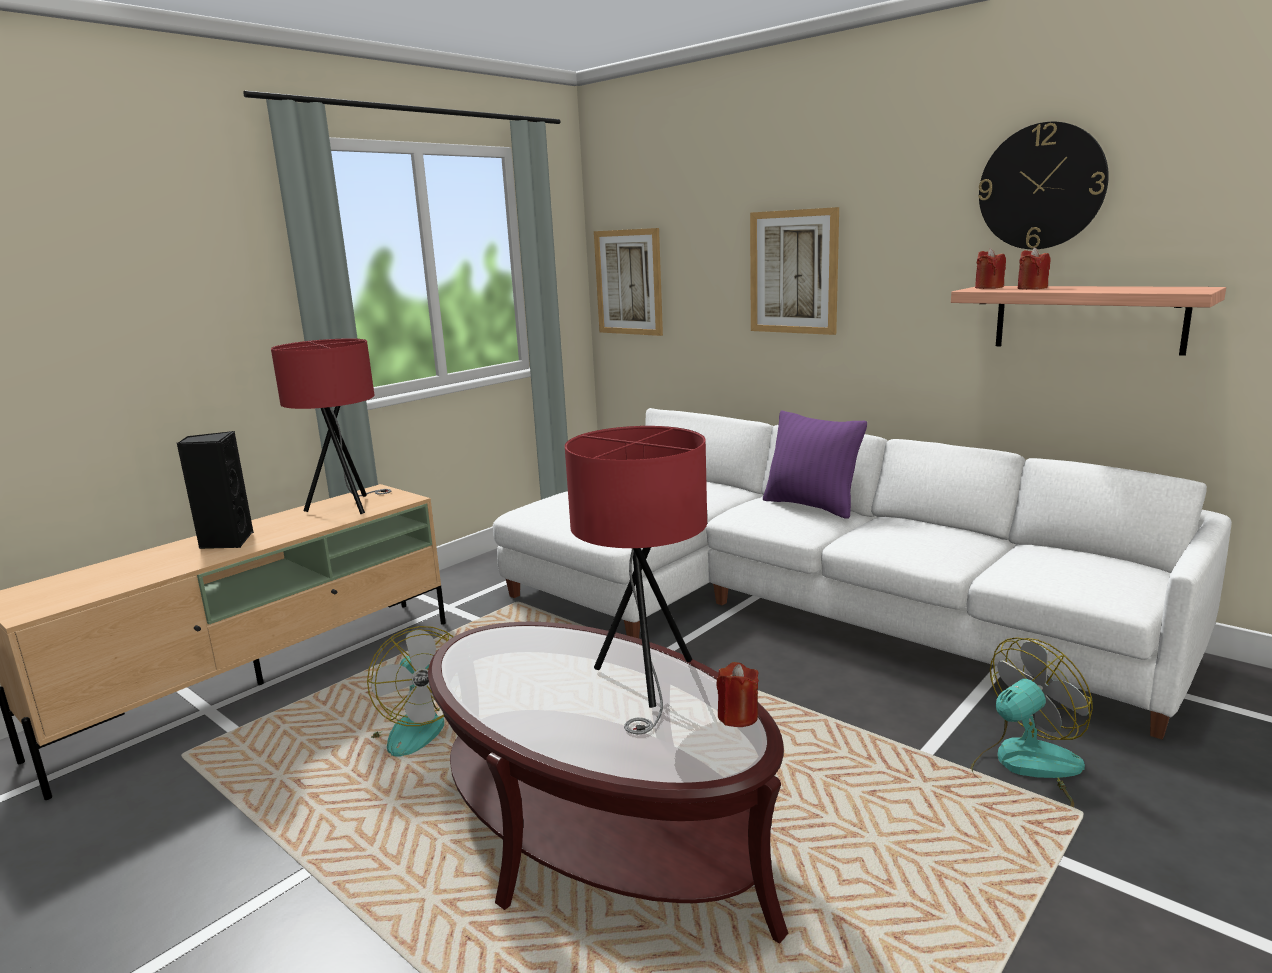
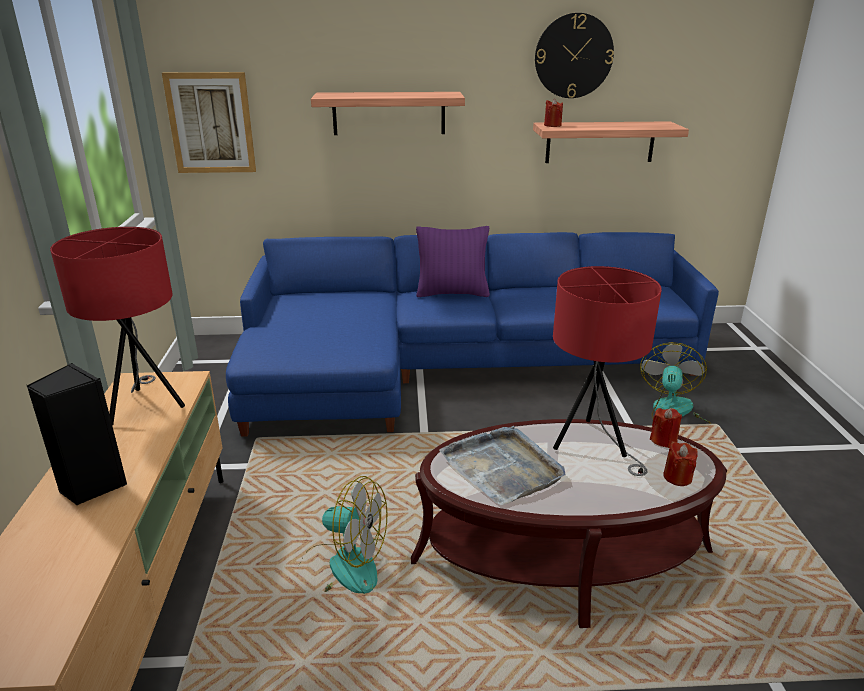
camera: 45 degrees left, 10 degrees up
(520, 662) = (503, 467): none -> grey tray
(793, 272) = (389, 113): picture -> shelf
(795, 604) = (449, 365): white sofa -> blue sofa
(1031, 288) = (581, 126): red candle -> red candle (677, 477)

